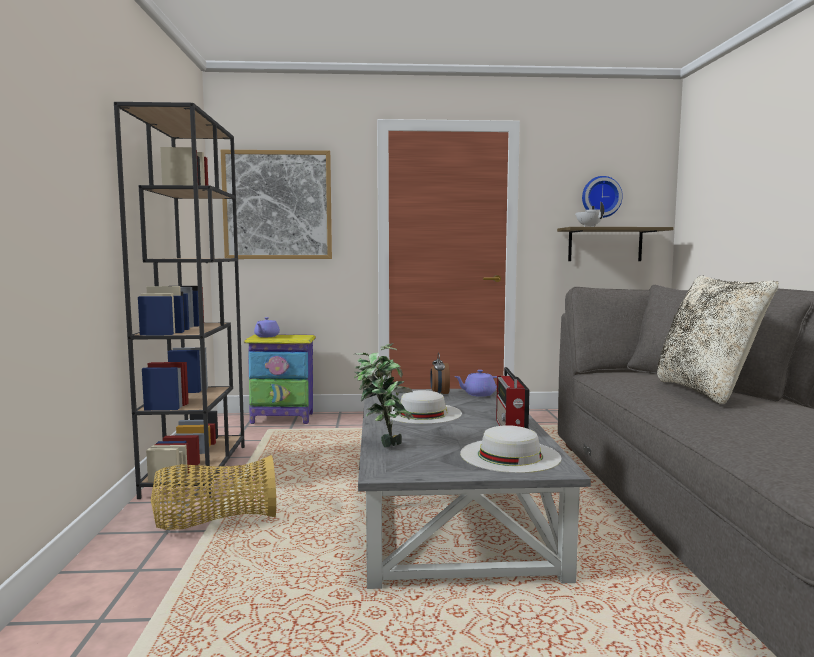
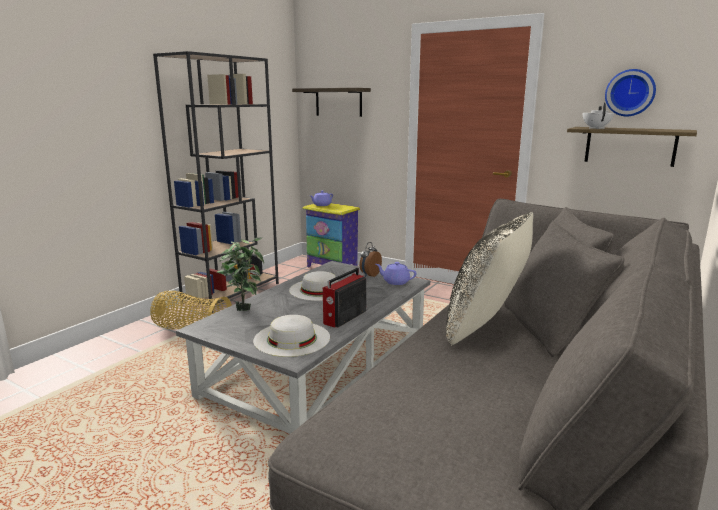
camera: 35 degrees right, 10 degrees up
(277, 205) = (338, 102): picture -> shelf

